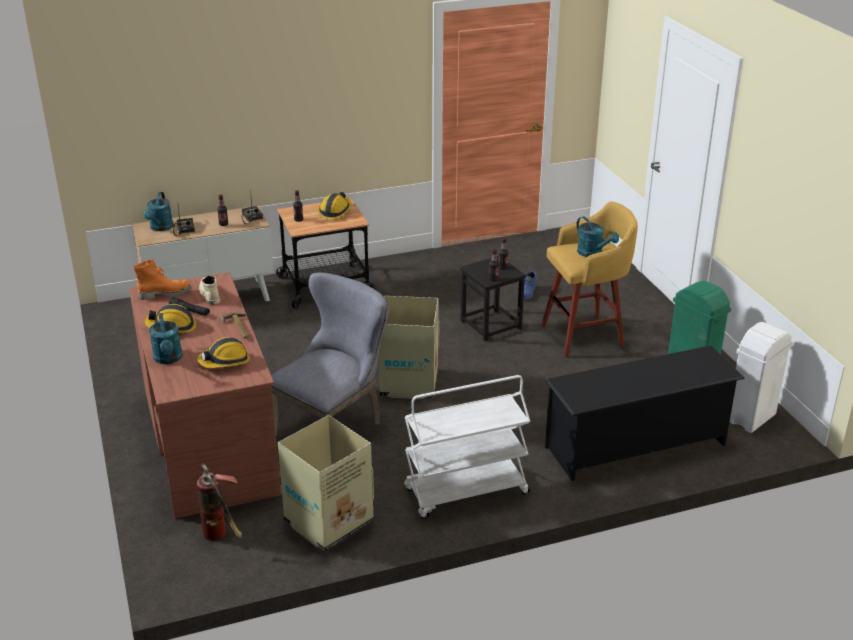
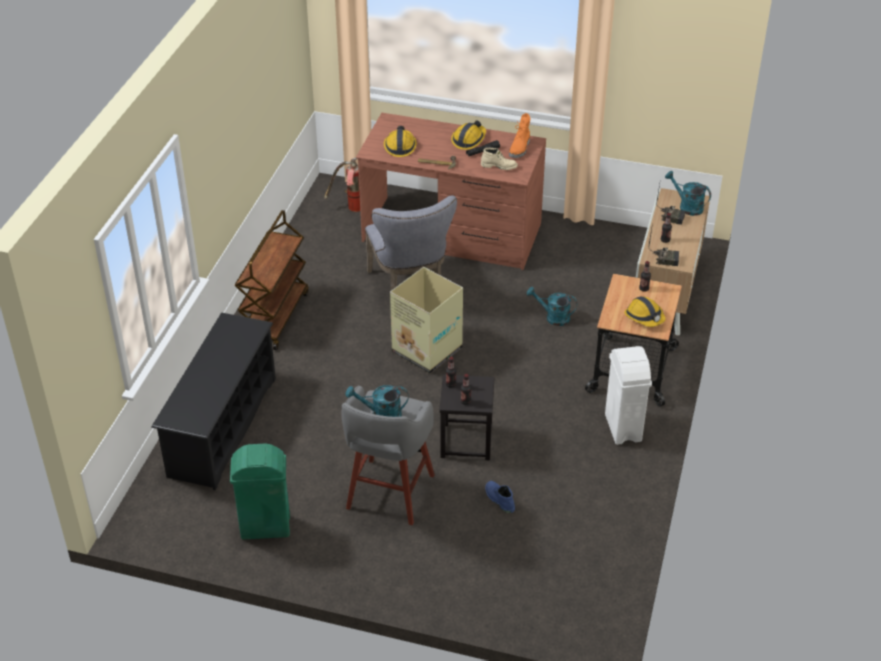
camera: 125 degrees right, 10 degrees up
(168, 359) = (428, 128): turquoise watering can -> turquoise watering can (553, 317)
(327, 522) = (315, 250): cardboard box -> none
(466, 492) = (275, 317): white cart -> brown cart
(585, 335) = (389, 494): yellow stool -> grey stool
(750, 418) = (174, 518): white trash can -> white trash can (623, 427)

